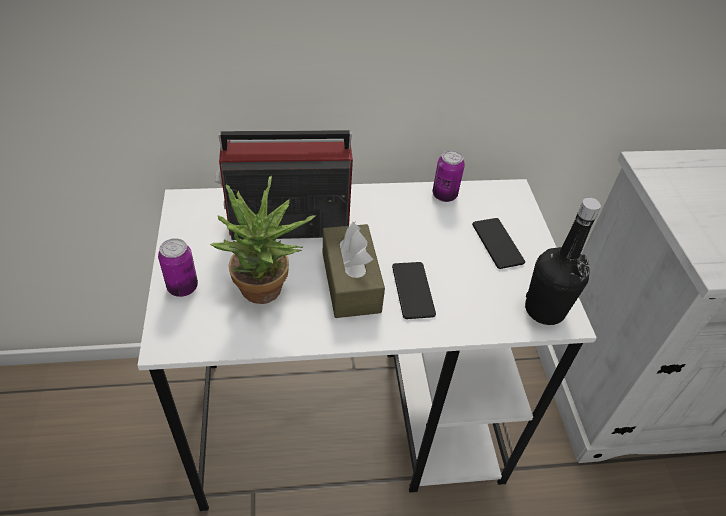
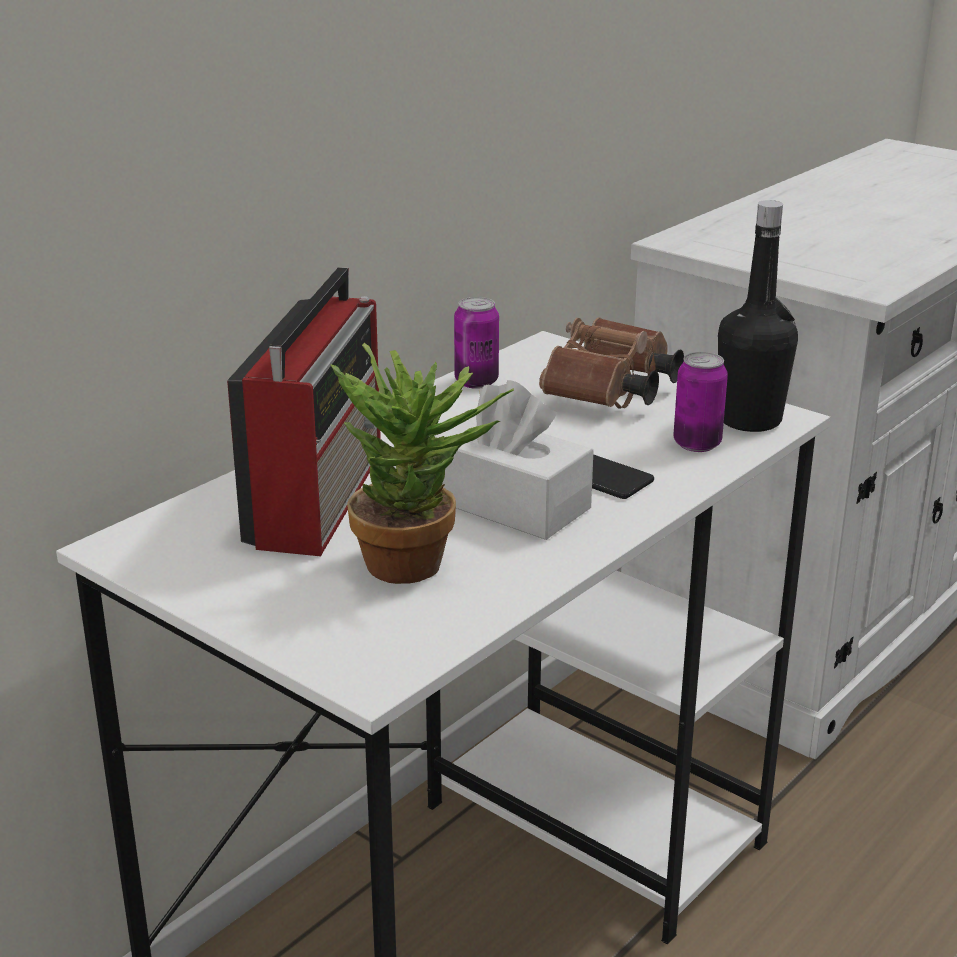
camera: 40 degrees left, 20 degrees down
(183, 287) = (289, 620): can -> can (697, 444)
(286, 223) = (319, 495): radio -> radio turned 150 degrees clockwise
(351, 282) = (506, 502): brown tissue box -> white tissue box
(497, 243) = (610, 393): phone -> brown binoculars

